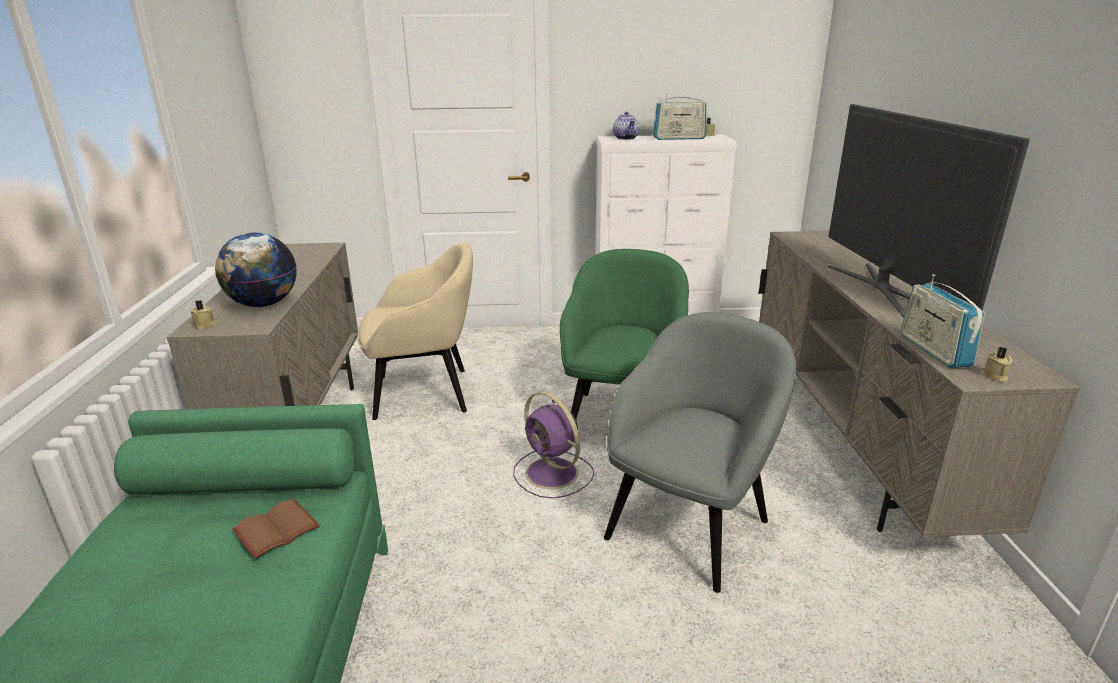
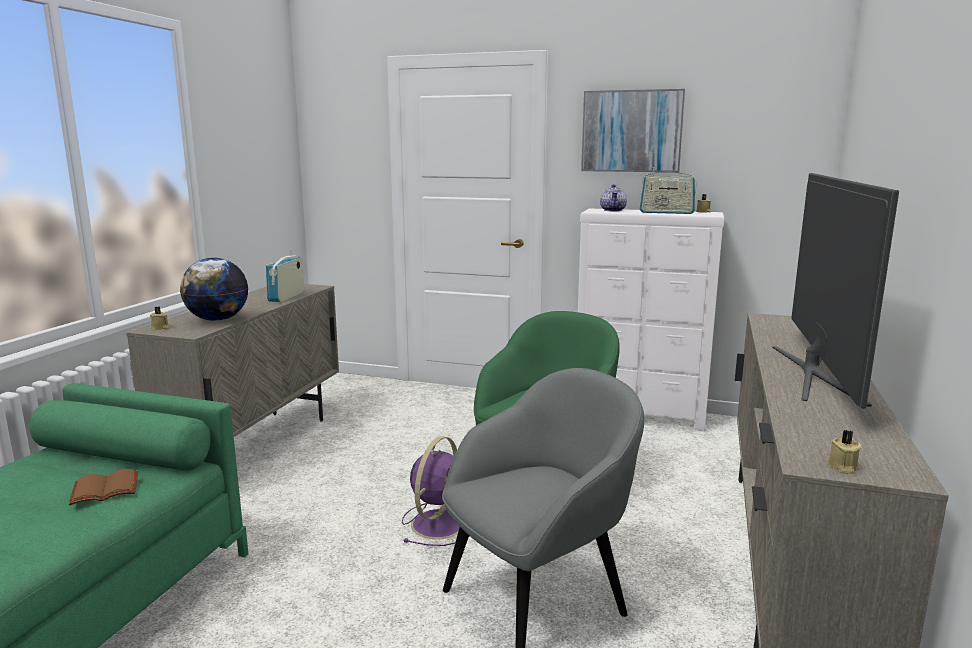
camera: 20 degrees right, 10 degrees down
(425, 393) = (379, 433): beige armchair -> none
(553, 474) = (439, 523): purple fan -> purple fan turned 135 degrees counterclockwise
(637, 55) = (631, 131): none -> picture
(934, 350) = (797, 433): radio -> radio (286, 296)

